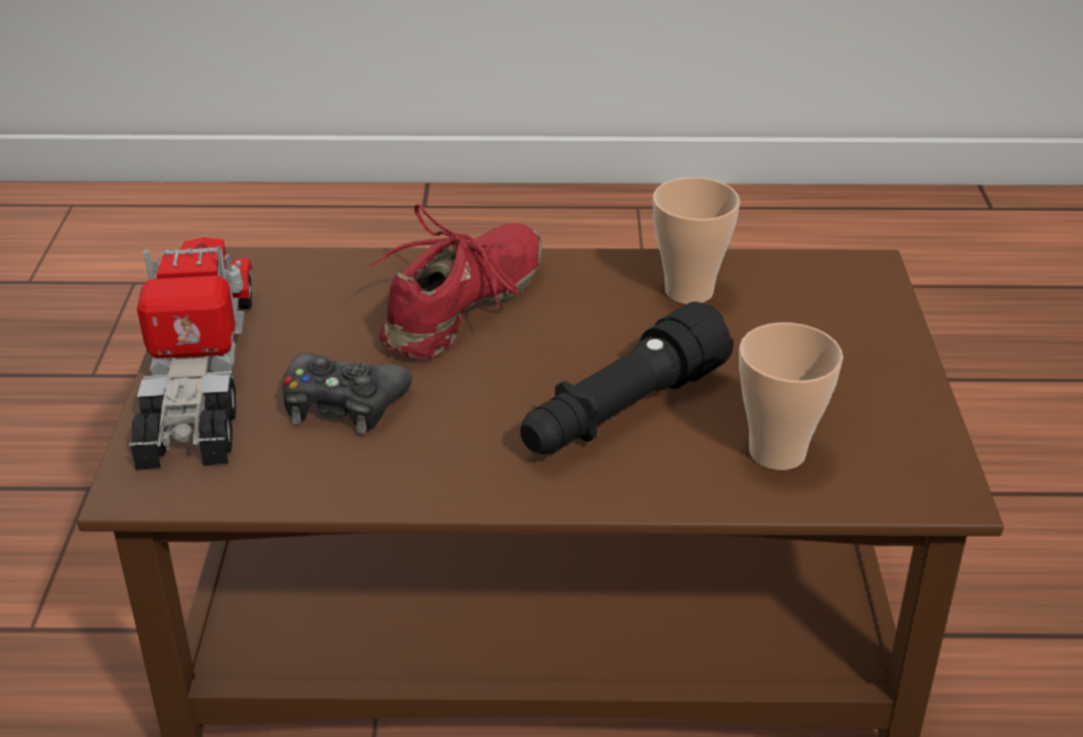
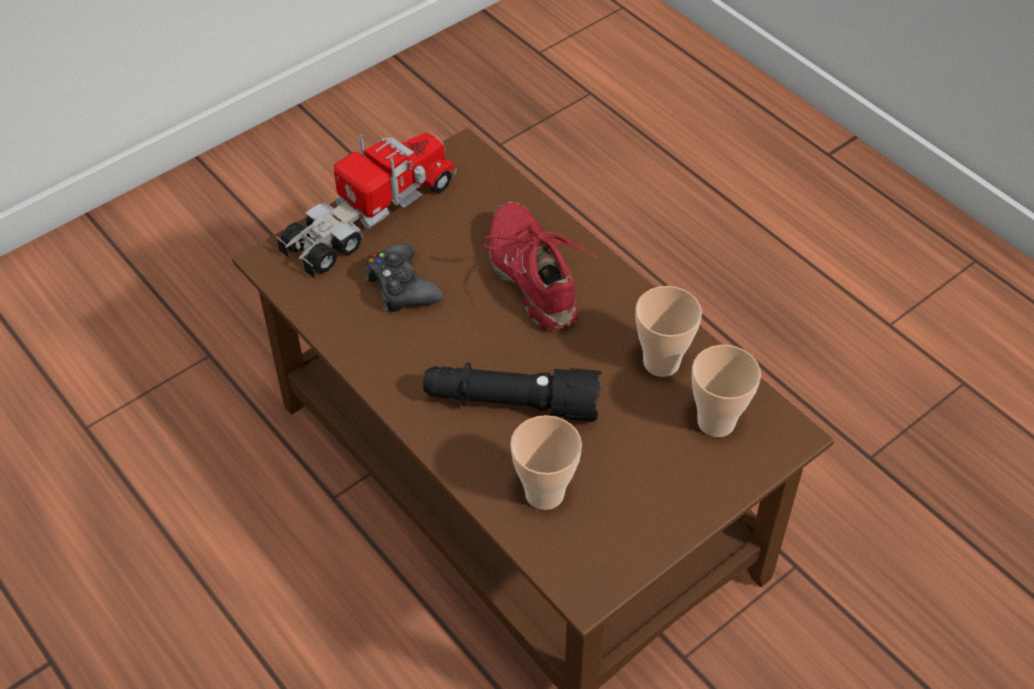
camera: 50 degrees right, 15 degrees up
(465, 308) = (534, 276): red shoe -> red shoe turned 105 degrees counterclockwise
(804, 299) = (716, 422): none -> cup

